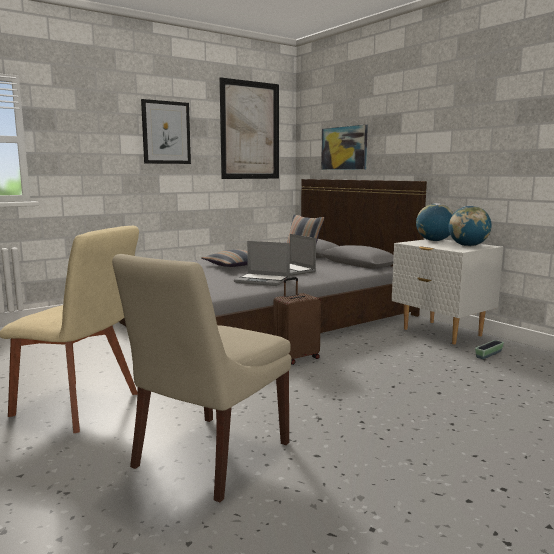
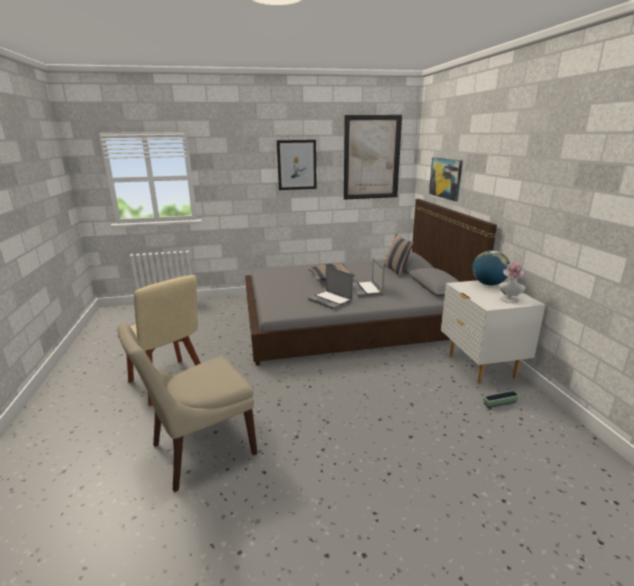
camera: 25 degrees right, 10 degrees up
(296, 358) = (334, 370): brown suitcase -> none
(468, 246) = (509, 298): globe -> hat

